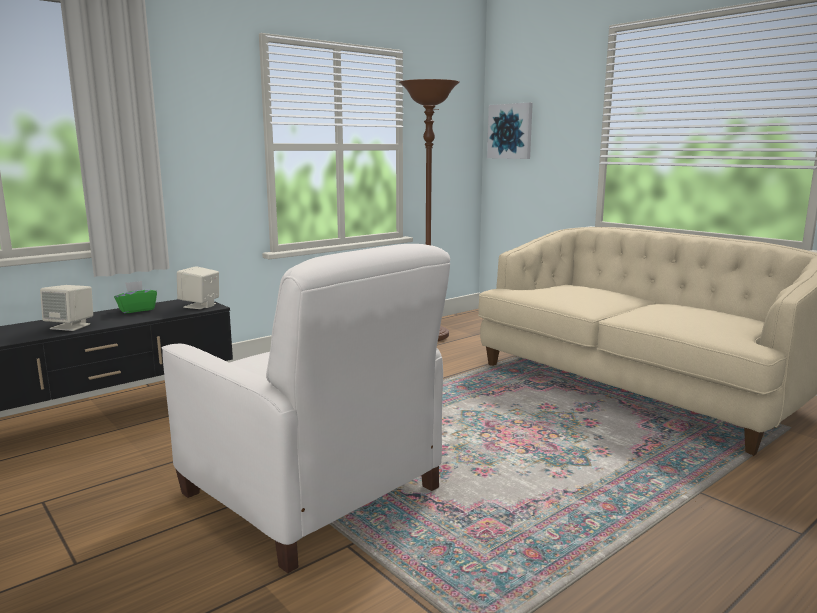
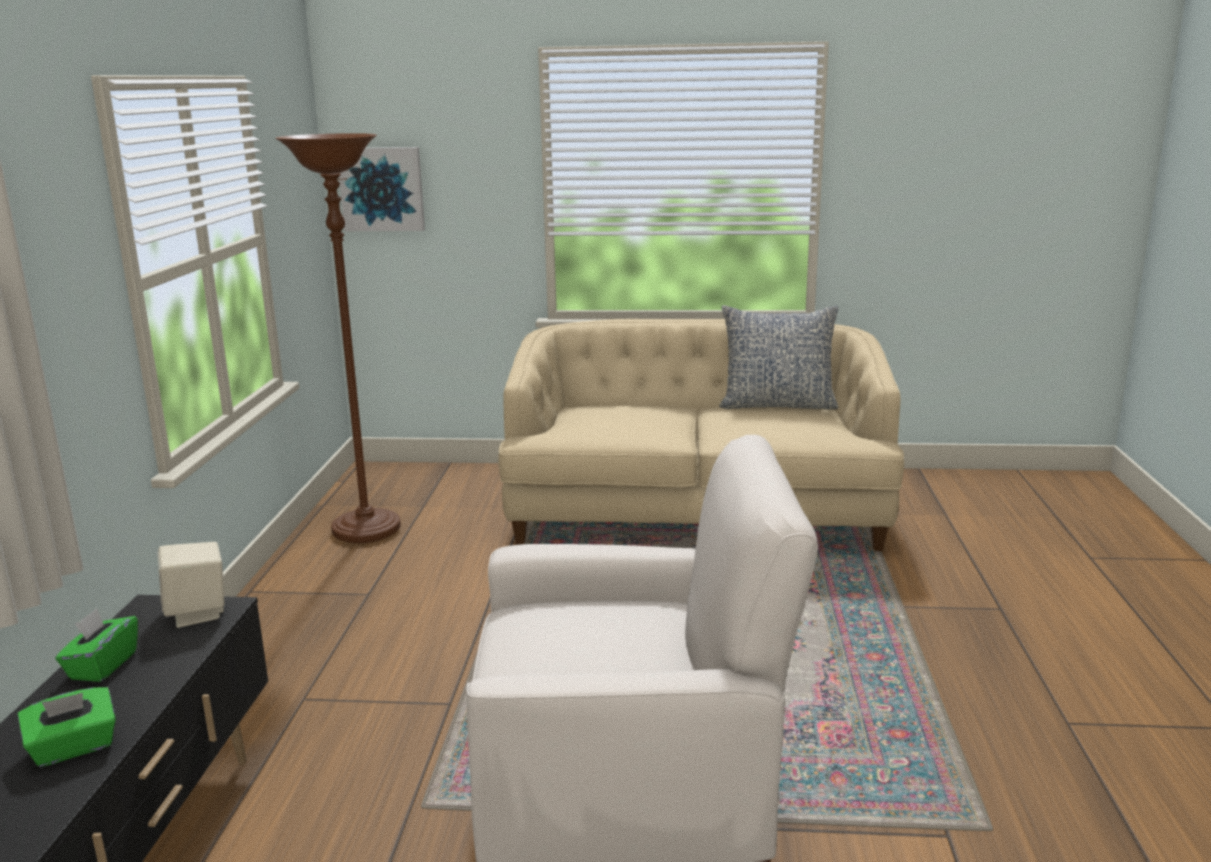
camera: 45 degrees left, 5 degrees up
(71, 326) = (74, 748): beige speaker -> green tissue box
(721, 310) = (777, 405): none -> pillow

